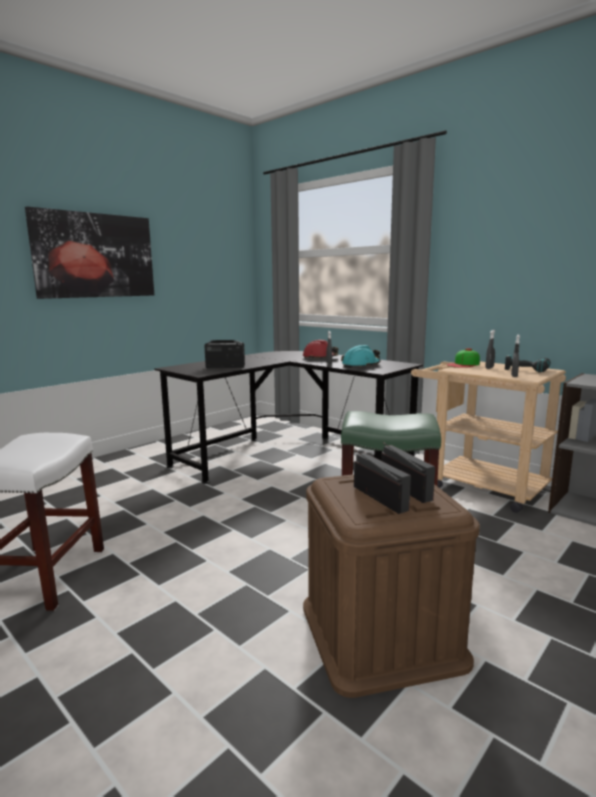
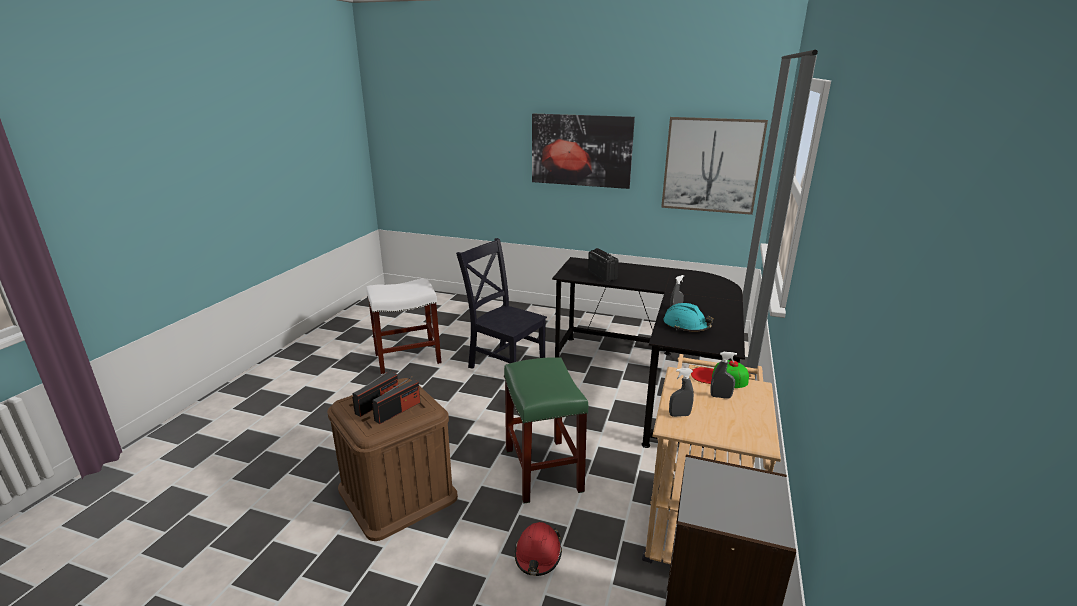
camera: 65 degrees right, 10 degrees up
(168, 508) = (504, 363): none -> black chair
(215, 267) = (711, 165): none -> picture
(320, 358) = (701, 300): red hard hat -> red hard hat (538, 555)
(527, 369) = (740, 424): power drill -> none

